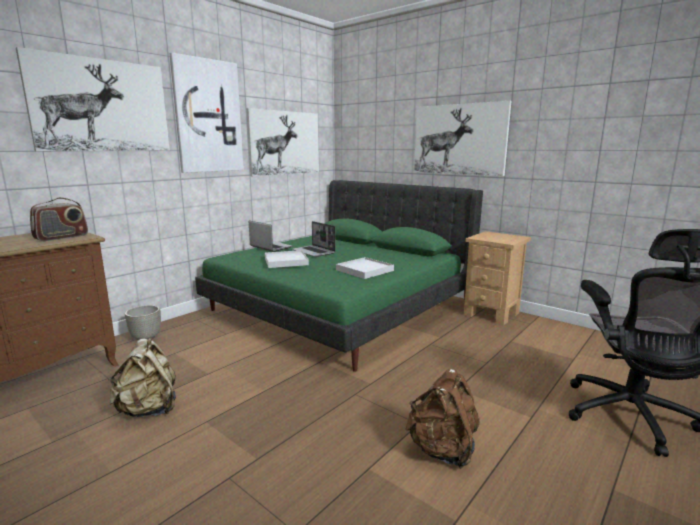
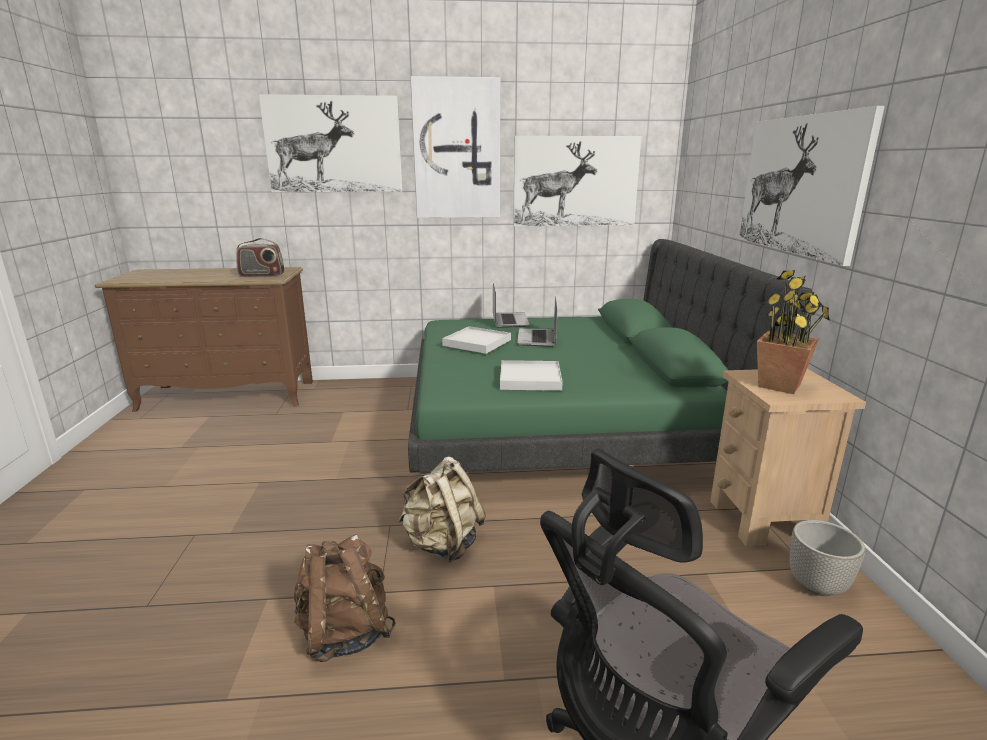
camera: 45 degrees right, 5 degrees up
(146, 338) = (350, 389): grey planter -> grey planter (816, 585)
(149, 410) = (251, 452): beige backpack -> beige backpack (442, 544)
(497, 238) = (779, 385): none -> potted plant

